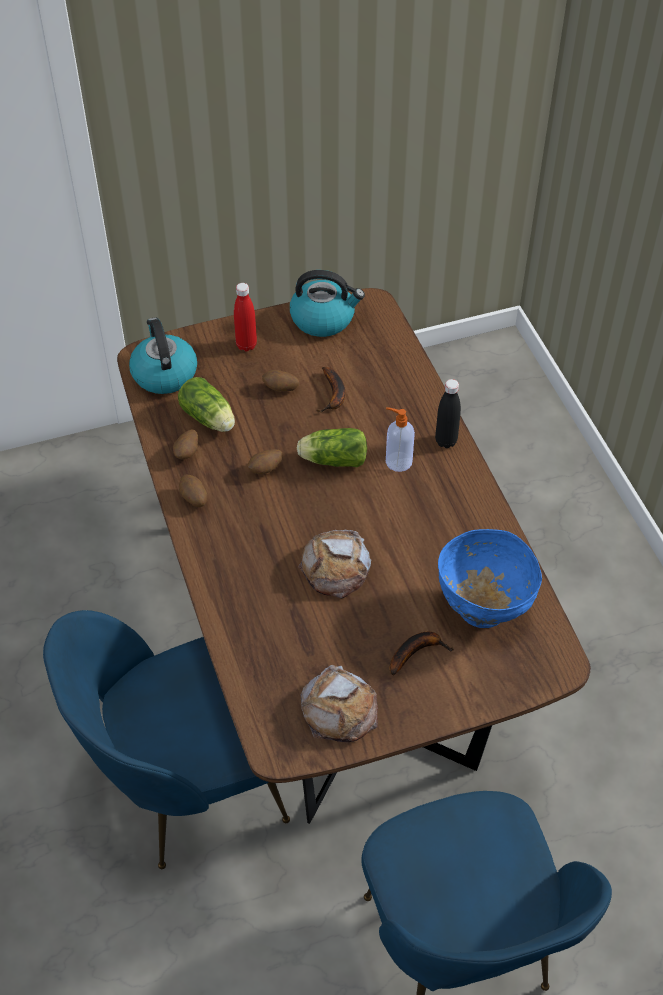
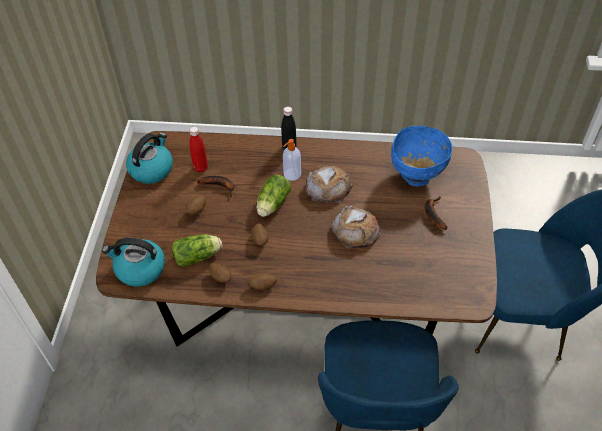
camera: 65 degrees left, 0 degrees up
(246, 345) = (146, 215): red bottle -> red bottle (201, 168)
(339, 709) = (458, 263): bread -> bread (329, 187)

